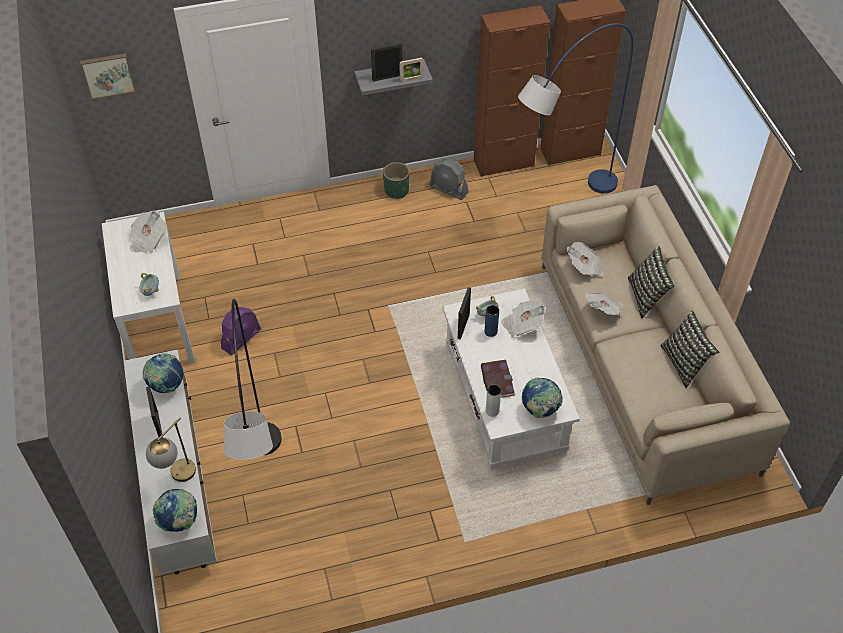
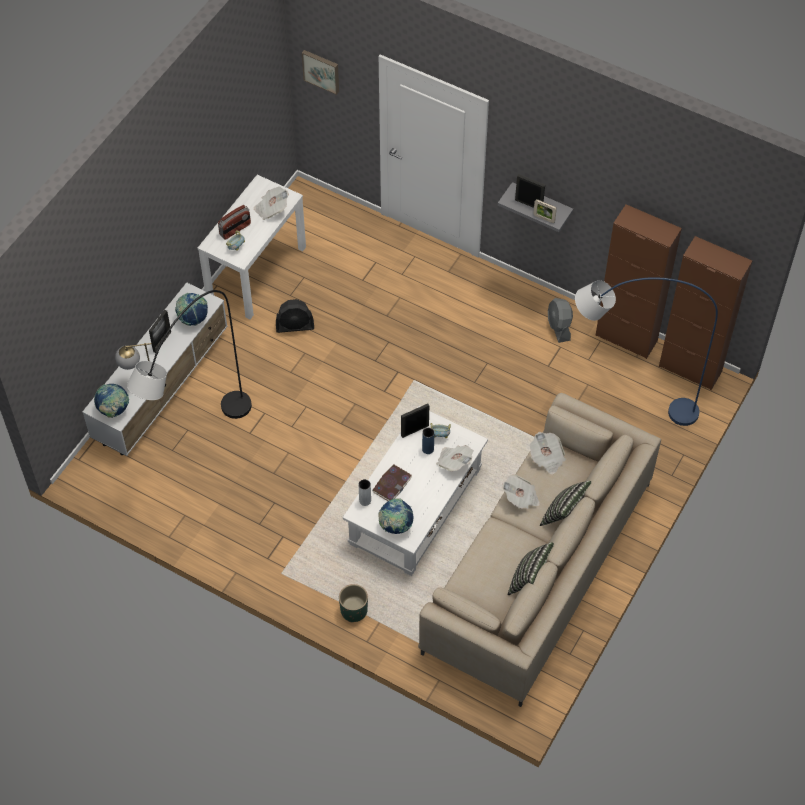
camera: 45 degrees right, 5 degrees up
(133, 278) = (235, 229): none -> radio
(241, 339) = (295, 326): purple fan -> black fan
(396, 191) = (519, 298): green planter -> green planter (354, 610)

